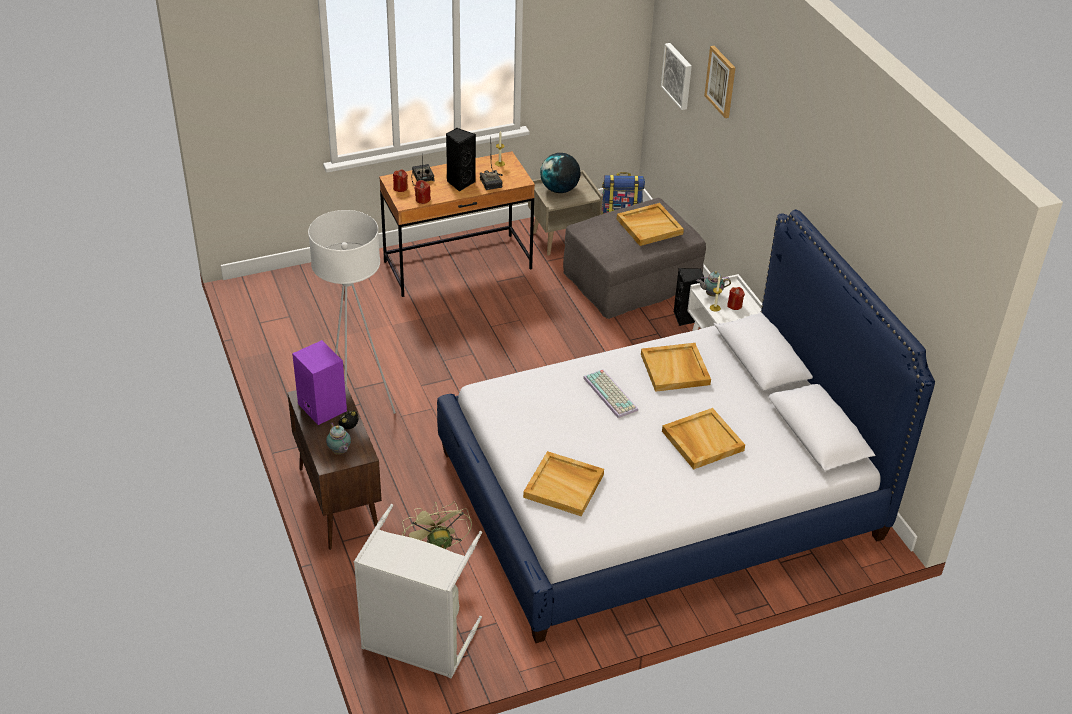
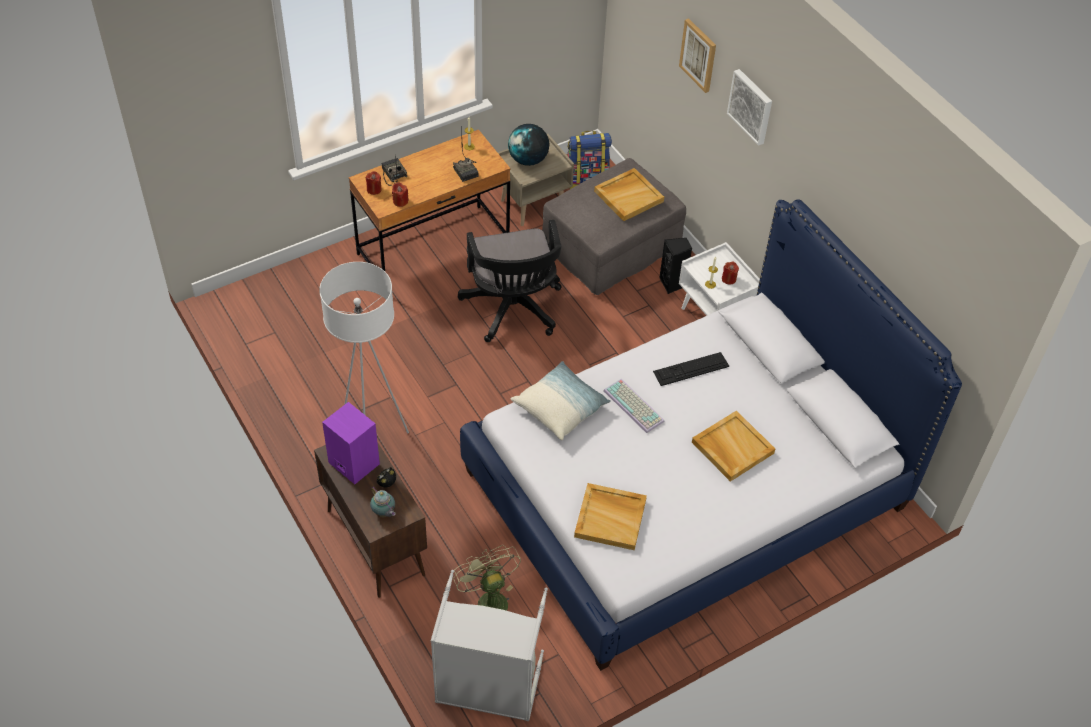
camera: 10 degrees left, 10 degrees up
(460, 182) = (434, 175): black speaker -> none
(522, 323) = (513, 310): none -> black office chair
(537, 387) = (560, 408): none -> pillow
(675, 370) = (691, 369): beige tray -> keyboard
(678, 75) = (644, 38): picture -> picture (751, 106)
(711, 294) = (704, 269): teapot -> none

